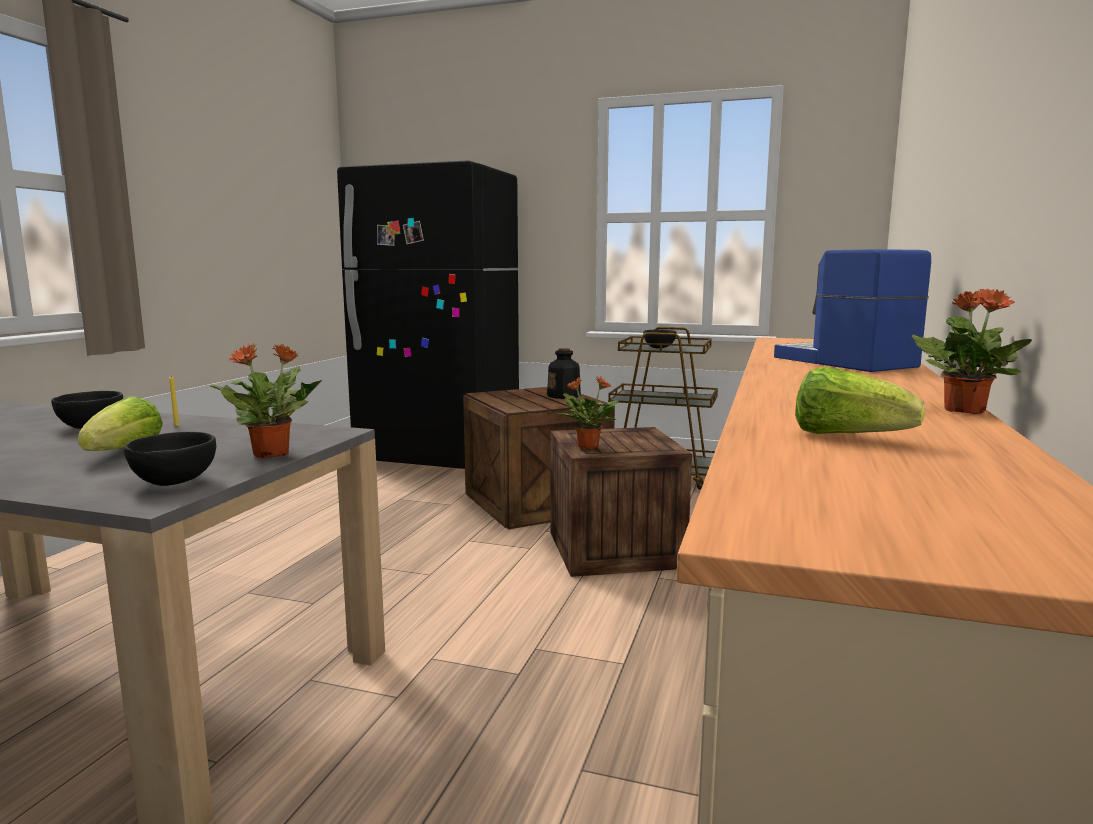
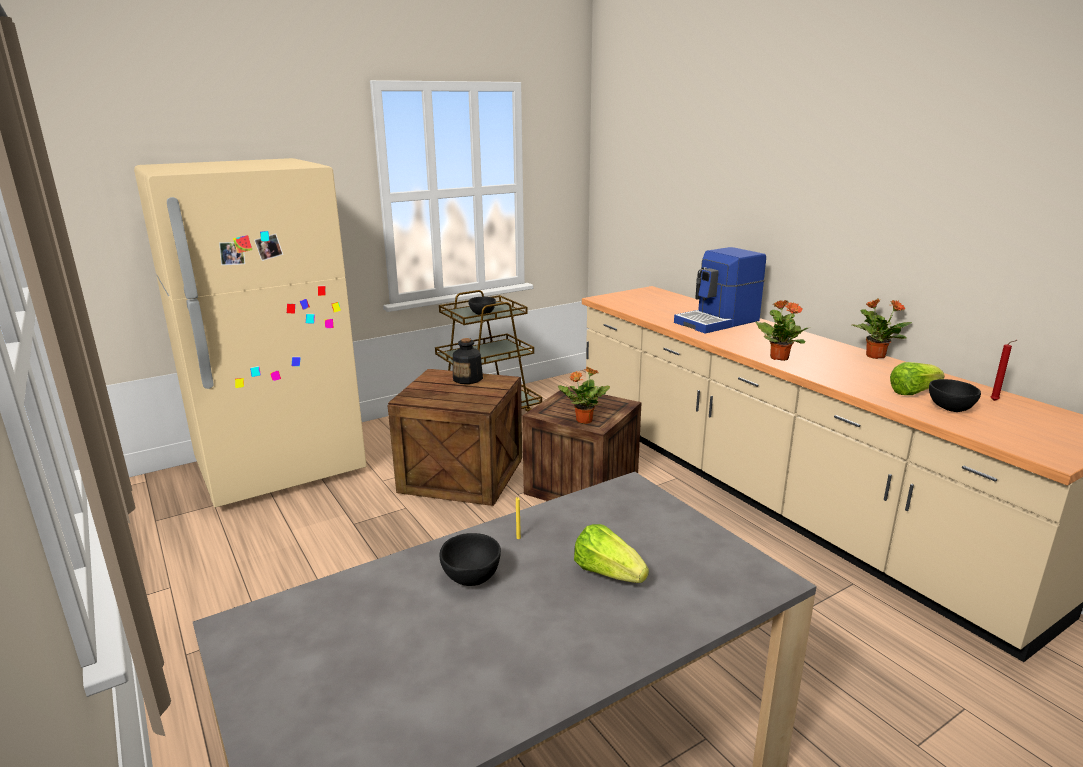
camera: 50 degrees left, 10 degrees up
(173, 482) = (729, 566): black bowl -> black bowl (950, 409)
(273, 454) = (679, 519): potted plant -> potted plant (779, 357)
(439, 457) = (281, 469): black fridge -> beige fridge
(843, 362) = (718, 322): coffee machine -> coffee machine turned 45 degrees counterclockwise
(986, 478) = (995, 401): none -> red candle

